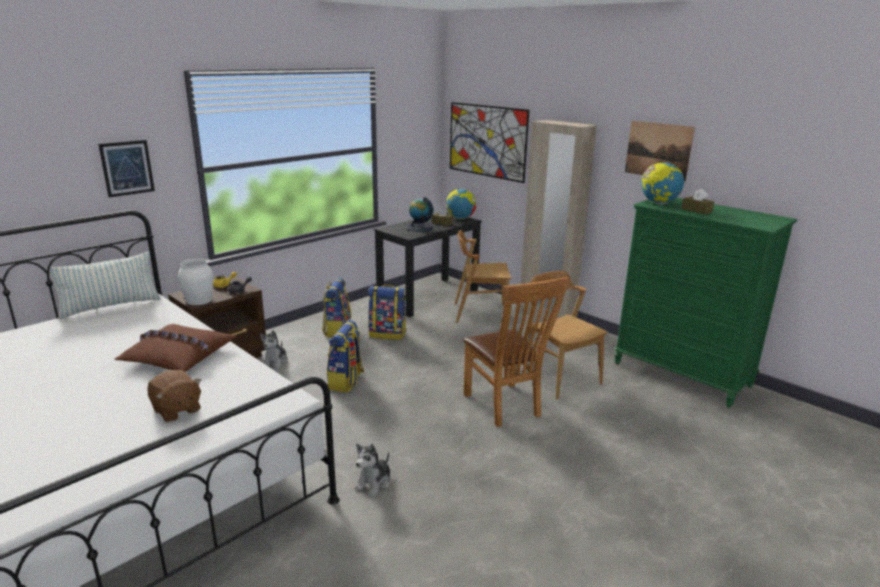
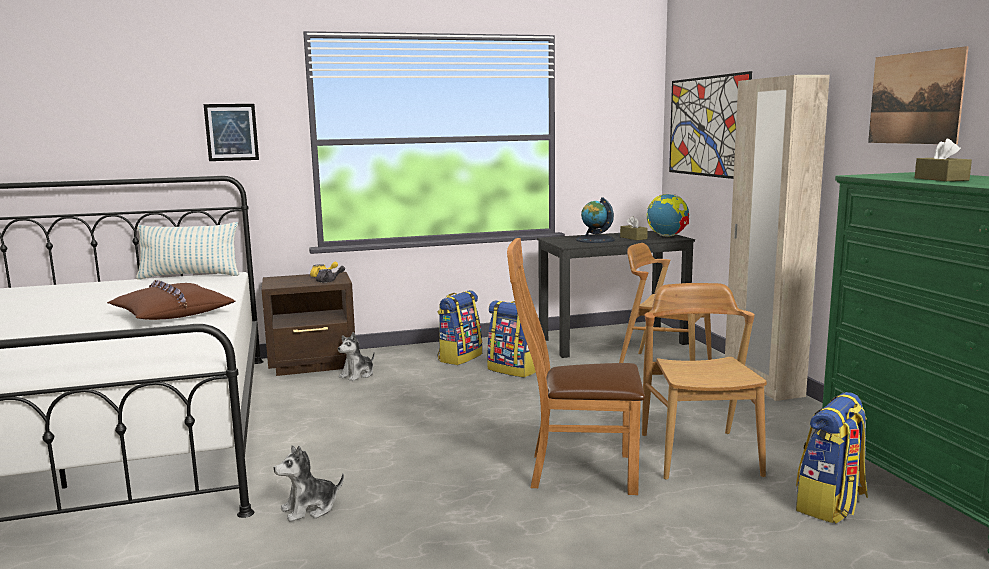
camera: 30 degrees right, 10 degrees down
(176, 410) = (93, 348): brown plush toy -> none
(199, 300) = (279, 284): white vase -> none
(346, 382) = (407, 406): backpack -> backpack (831, 505)
(505, 407) = (575, 471): brown chair -> brown chair turned 90 degrees clockwise
(658, 203) = (885, 175): globe -> none

